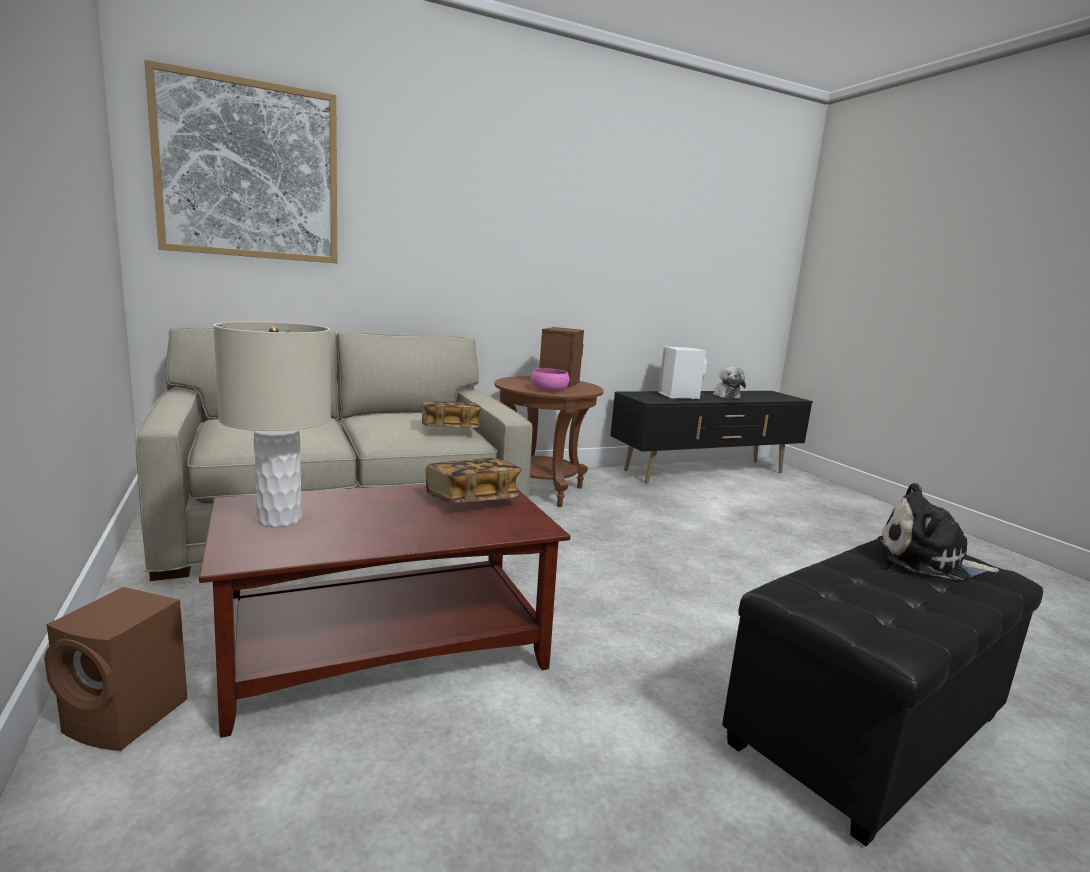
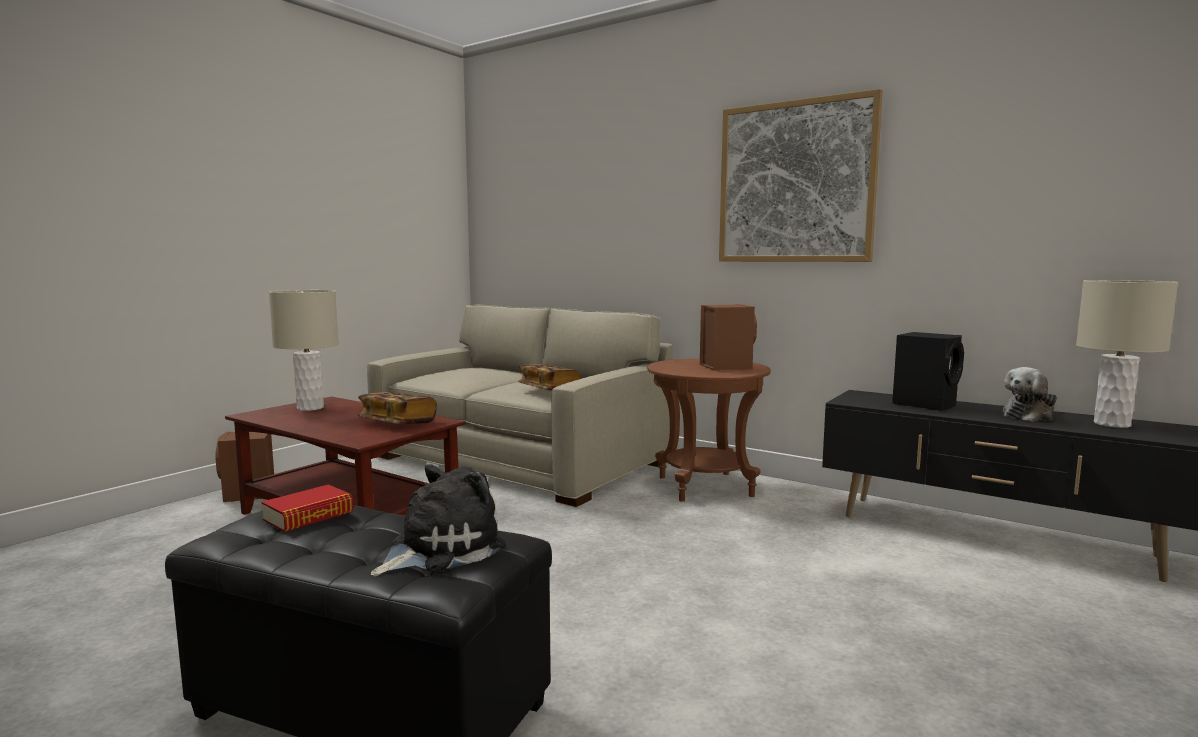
camera: 60 degrees right, 5 degrees down
(249, 171) = (526, 192): picture -> picture (795, 182)
(549, 390) = (679, 369): pink bowl -> none
(678, 395) = (925, 404): white speaker -> black speaker
(755, 395) = (1112, 424): none -> beige table lamp
(842, 590) = (308, 516): none -> book
(928, 561) = (440, 549): plush toy -> plush toy turned 60 degrees clockwise

